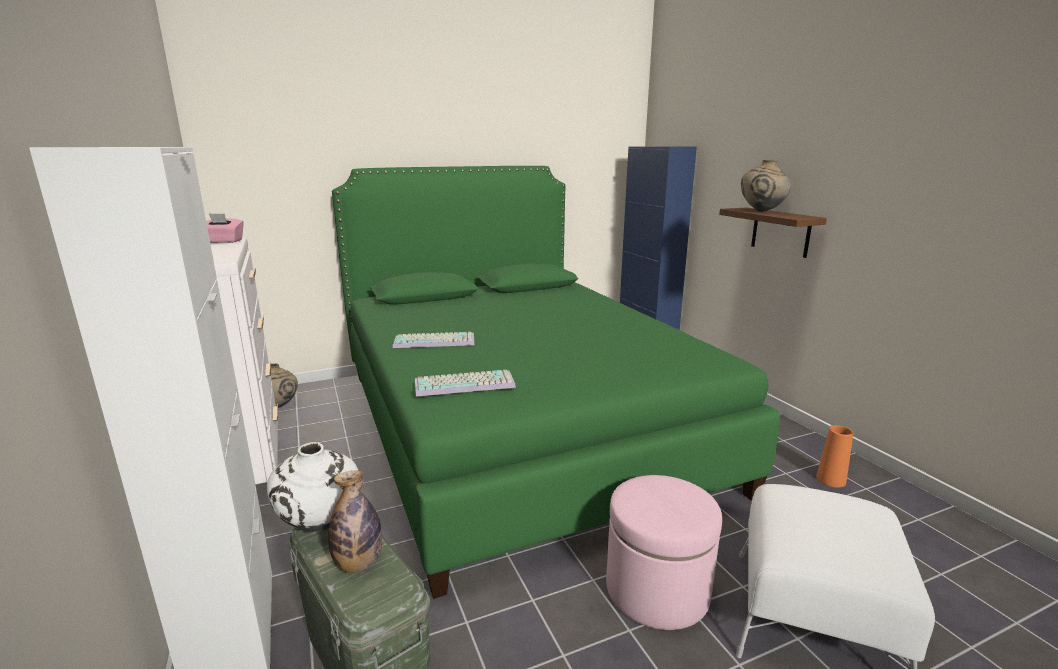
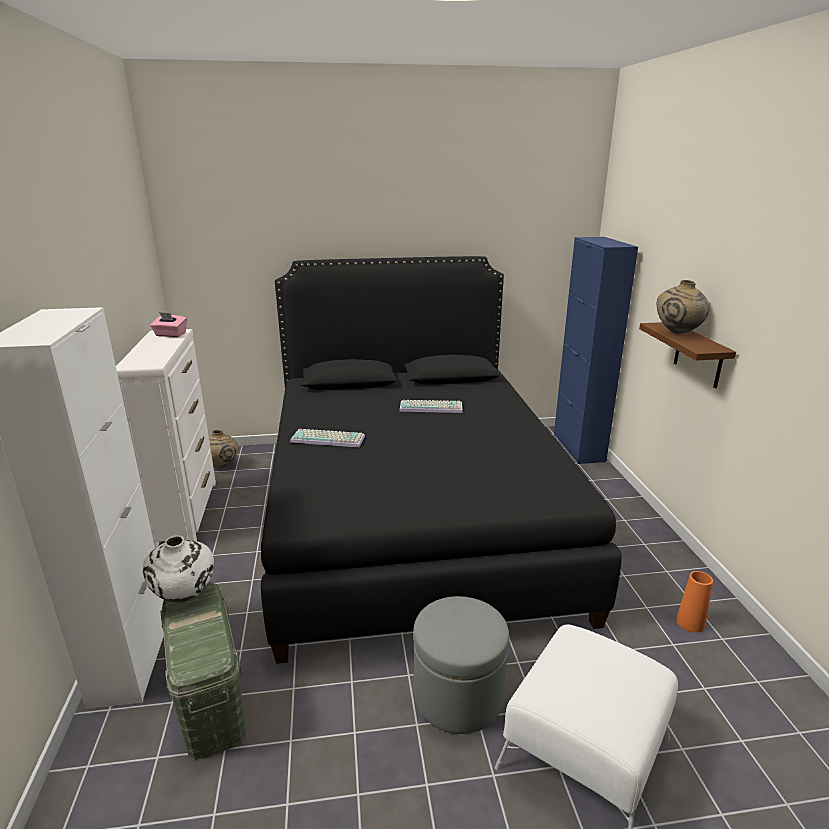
camera: 15 degrees right, 5 degrees up
(358, 564) = (197, 633): bottle -> none
(465, 384) = (325, 491): keyboard -> keyboard (432, 407)
(516, 425) = (412, 514): green bed -> black bed
(657, 589) = (458, 695): pink ottoman -> grey ottoman

